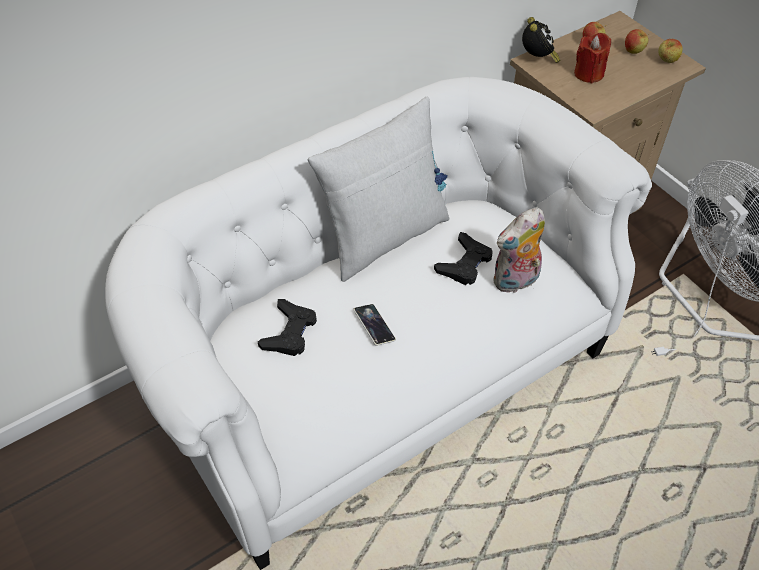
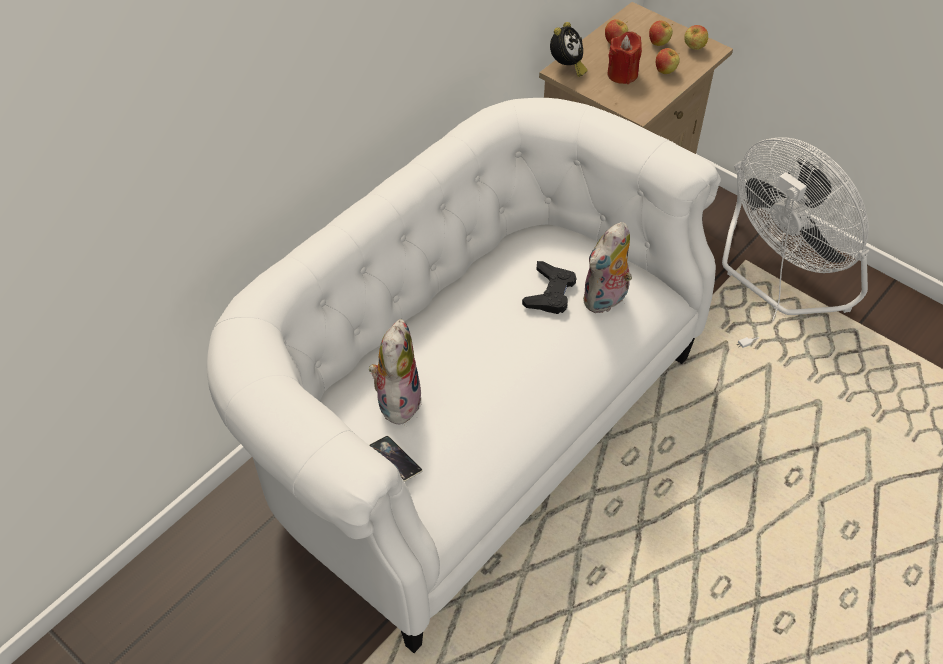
camera: 15 degrees left, 0 degrees up
(289, 332) = (397, 399): black game controller -> plush toy
(374, 326) = (481, 374): phone -> phone (395, 460)
(384, 238) = (460, 283): grey pillow -> none
(537, 59) = (566, 67): alarm clock -> alarm clock turned 45 degrees clockwise
(631, 78) = (665, 71): none -> apple

